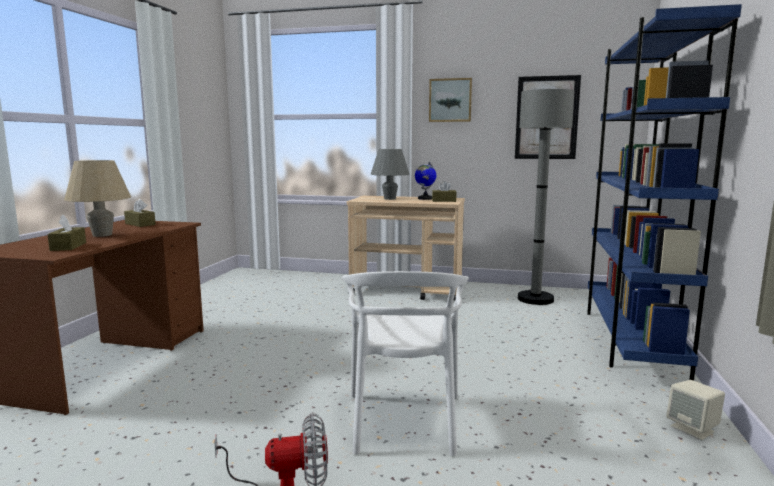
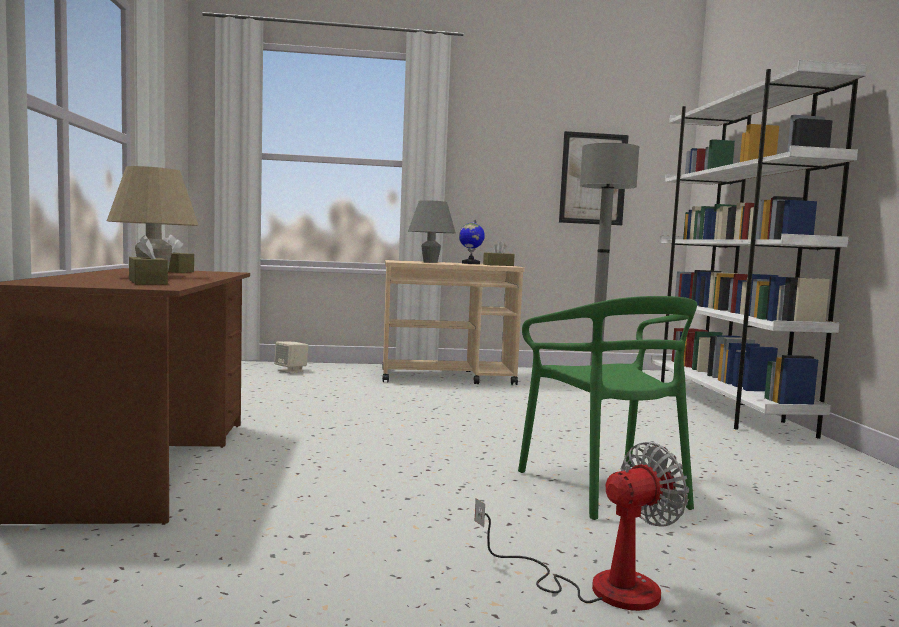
camera: 20 degrees left, 5 degrees down
(404, 421) = (604, 487): white chair -> green chair
(450, 100) = (488, 151): picture -> none
(629, 339) = (724, 407): blue bookcase -> white bookcase
(693, 429) = (859, 468): beige speaker -> beige speaker (291, 371)

